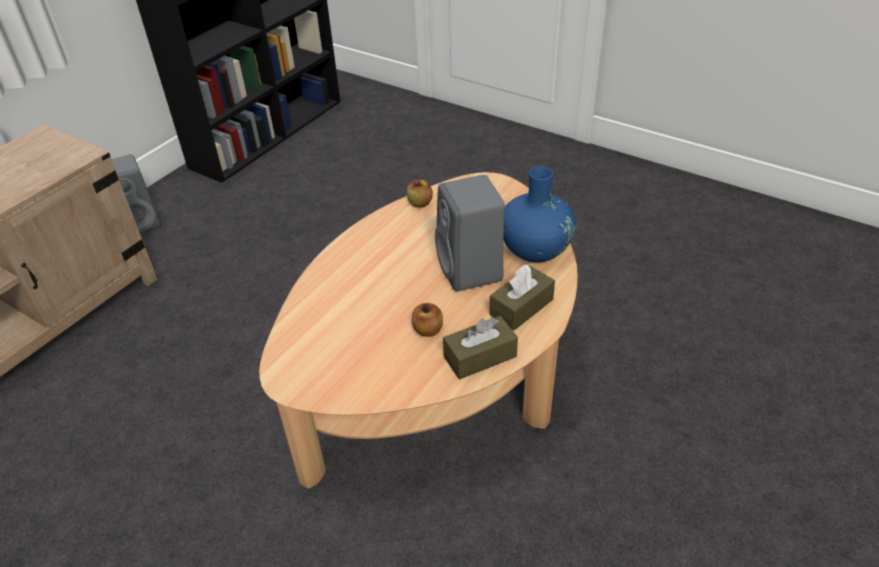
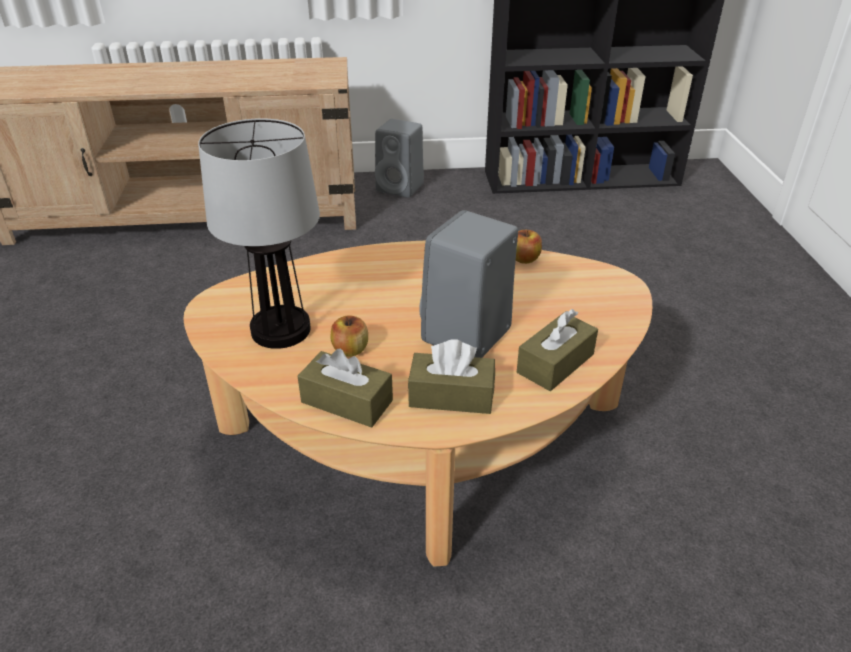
camera: 50 degrees right, 5 degrees down
(365, 355) = (281, 329): none -> table lamp
(535, 249) = (555, 363): blue vase -> brown tissue box

